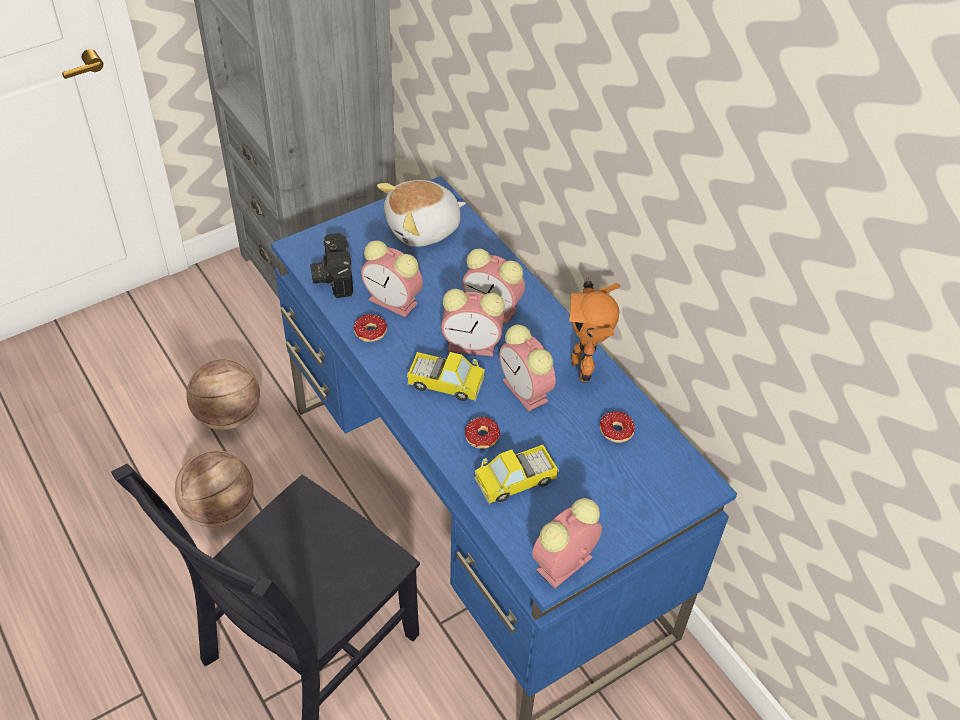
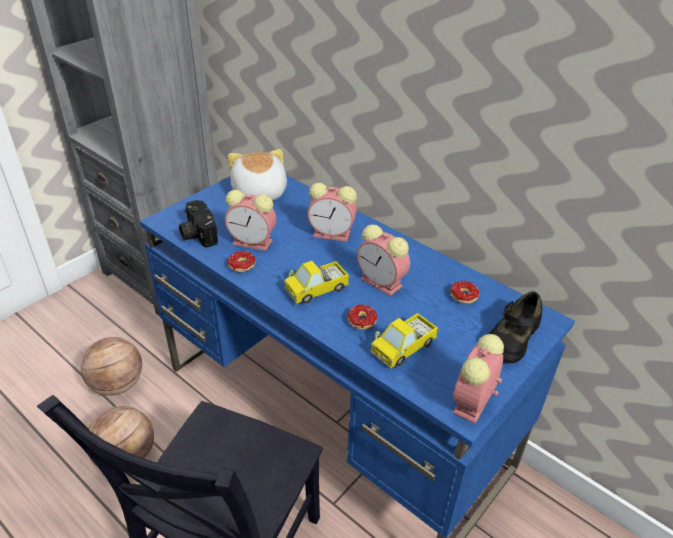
camera: 15 degrees left, 10 degrees down
(423, 228) = (258, 193): plush toy -> plush toy turned 120 degrees clockwise
(445, 384) = (316, 290): toy truck -> toy truck turned 150 degrees clockwise
(474, 344) = (327, 259): alarm clock -> none
(584, 369) = (418, 260): toy robot -> none
(648, 497) = (512, 337): none -> black shoe

